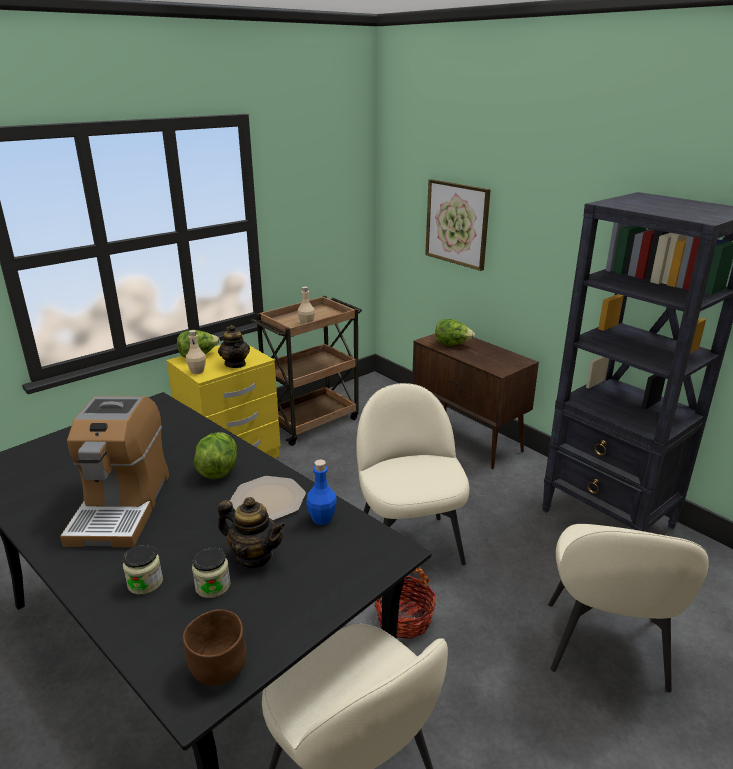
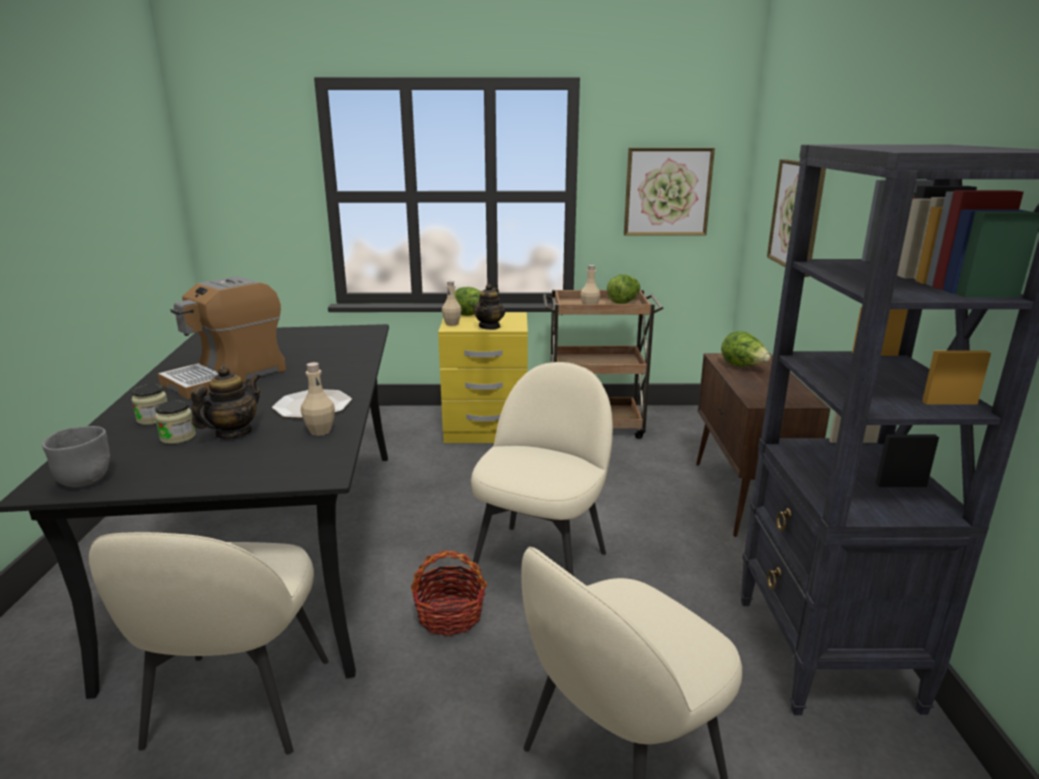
camera: 40 degrees right, 5 degrees down
(218, 470) = (322, 377): lettuce -> lettuce (623, 302)
(218, 669) = (85, 480): brown bowl -> grey bowl
(254, 556) = (233, 433): teapot -> teapot turned 120 degrees counterclockwise
(322, 519) = (320, 431): blue bottle -> beige bottle
(324, 208) = (667, 192): none -> picture

